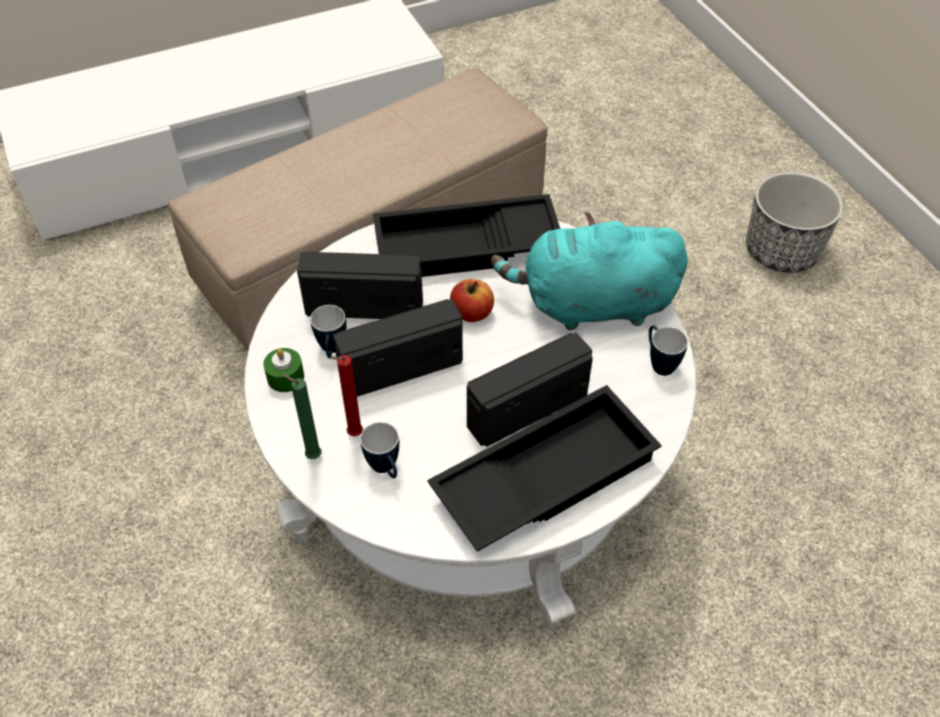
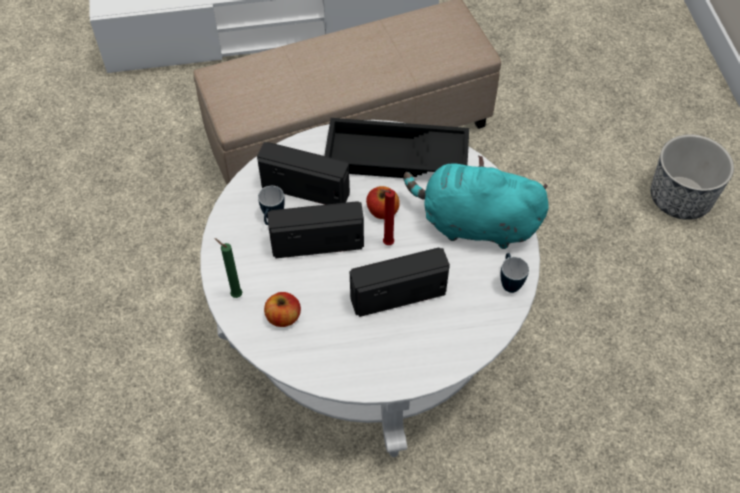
camera: 15 degrees right, 5 degrees up
(285, 377) = (234, 232): green candle -> none
(352, 435) = (268, 285): red candle -> red candle (386, 243)
(386, 470) = (283, 317): mug -> apple
(544, 475) = (393, 347): black tray -> none

